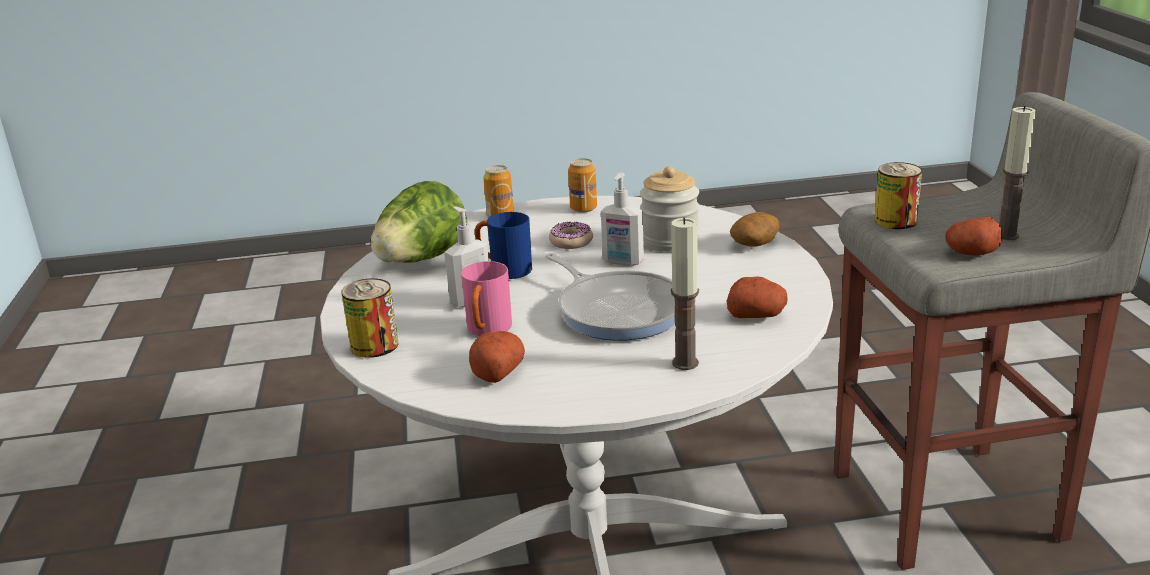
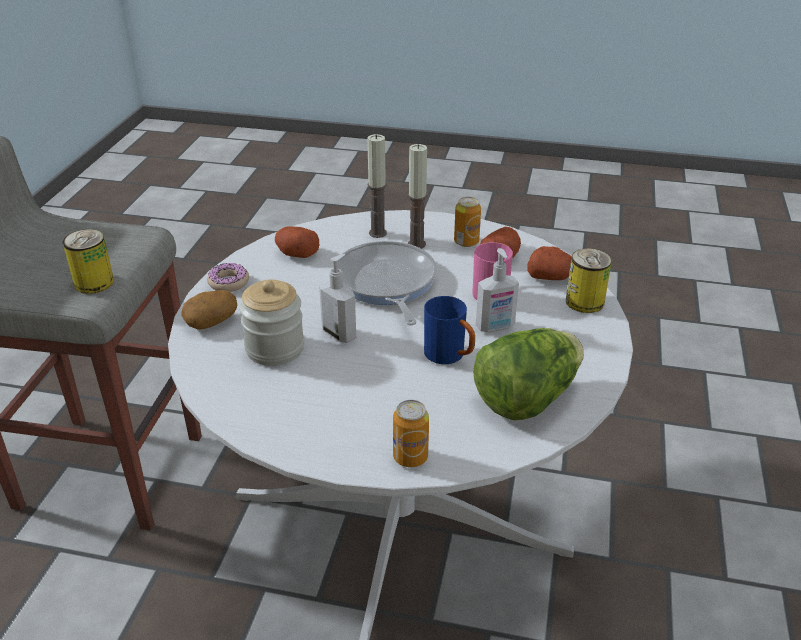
camera: 160 degrees left, 10 degrees up
(571, 242) = (364, 378): donut -> donut (228, 283)
(583, 208) = (309, 436): can -> can (466, 242)
(971, 253) = (106, 238): potato -> potato (550, 276)
(1007, 235) = (54, 244): candle -> candle (416, 244)

